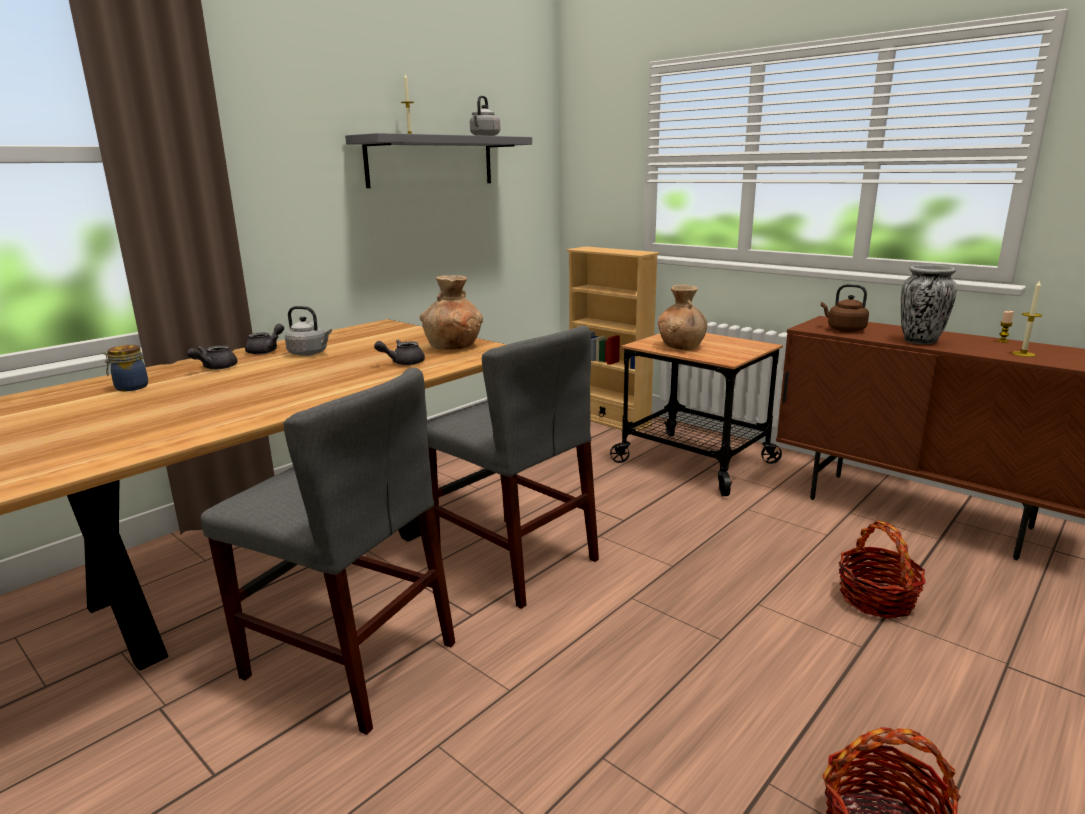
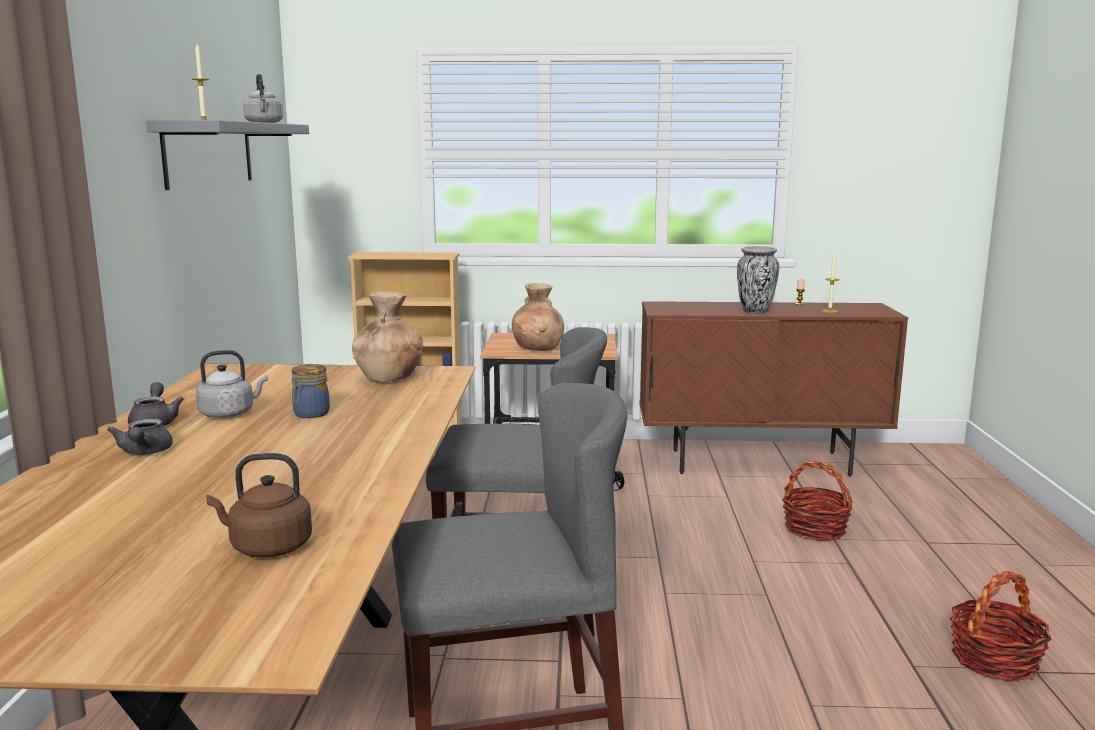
camera: 40 degrees left, 5 degrees down
(130, 387) = (89, 498): jar -> jar (310, 414)
(403, 363) = (380, 401): grey teapot -> none
(844, 330) = (688, 310): brown kettle -> brown kettle (267, 547)

